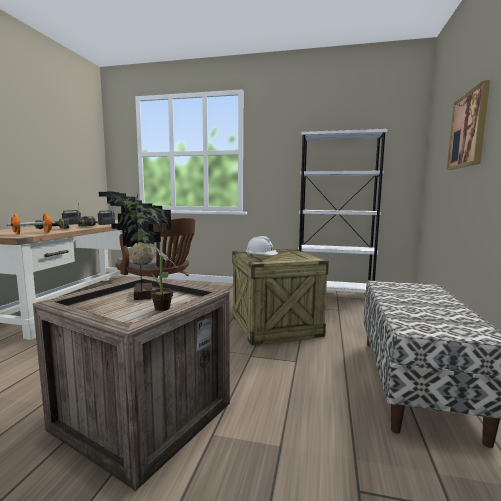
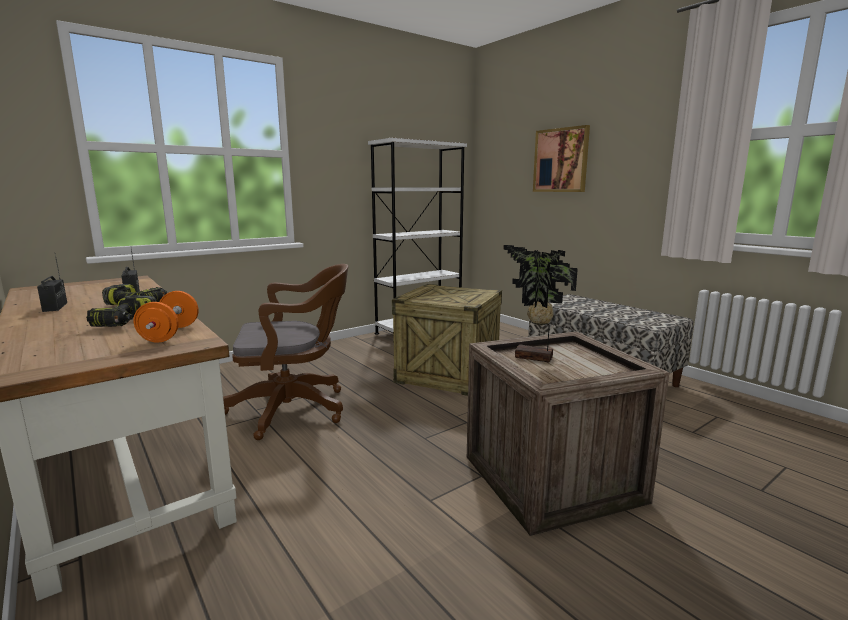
camera: 50 degrees left, 5 degrees up
(162, 309) = (591, 359): potted plant -> none
(261, 259) = (455, 301): white hard hat -> none

